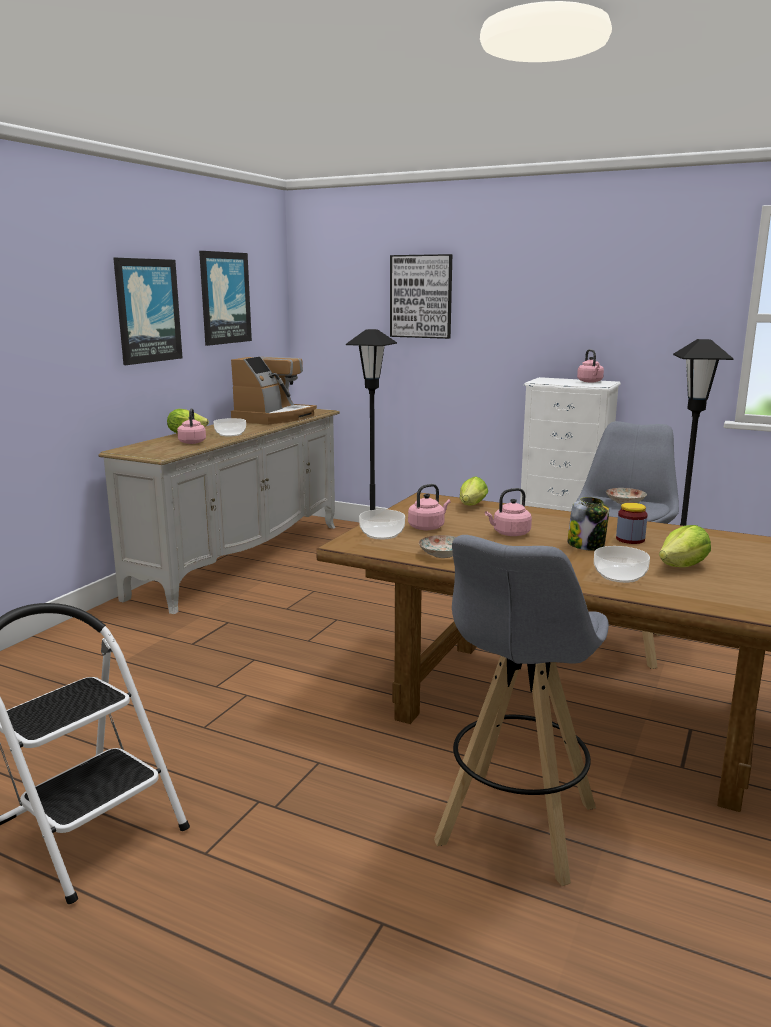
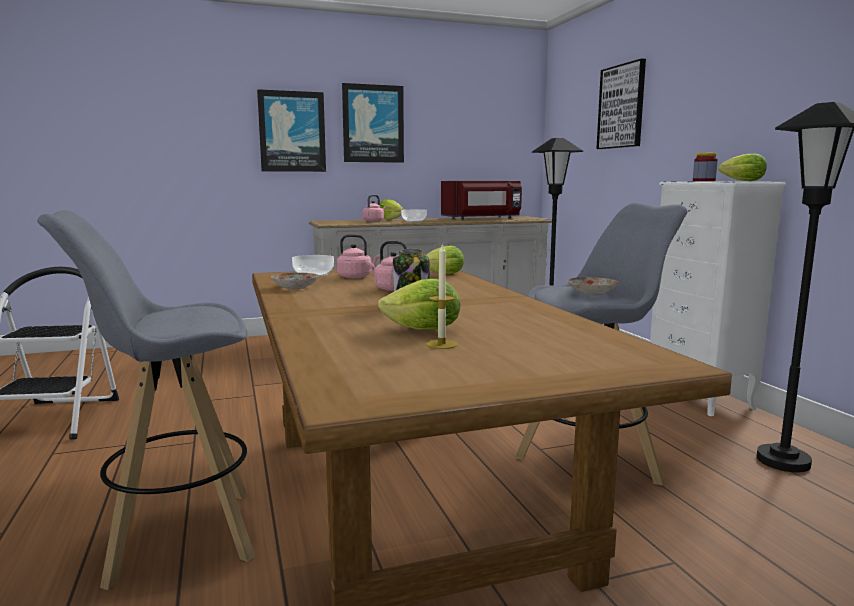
camera: 45 degrees right, 5 degrees down
(224, 298) = (460, 119): picture -> picture (292, 131)
(273, 418) = (482, 218): coffee machine -> red microwave
(590, 381) = (740, 181): pink kettle -> lettuce
(619, 575) = (343, 321): bowl -> none
(630, 539) = (468, 309): jar -> jar (704, 181)
(730, 573) = (441, 344): none -> candle

